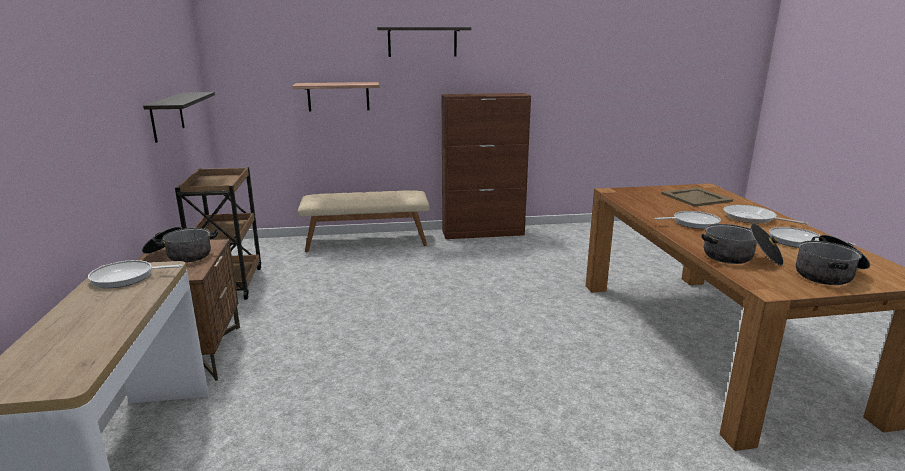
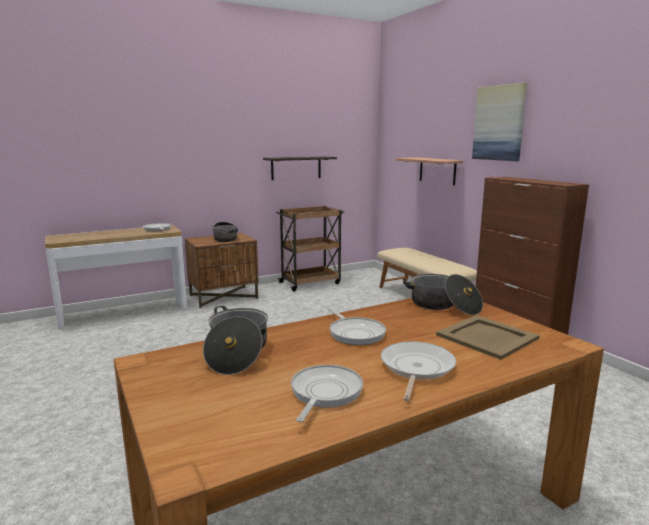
camera: 70 degrees right, 5 degrees down
(422, 42) = (499, 123): shelf -> picture
(829, 273) = (197, 401): cooking pot -> cooking pot (443, 306)

